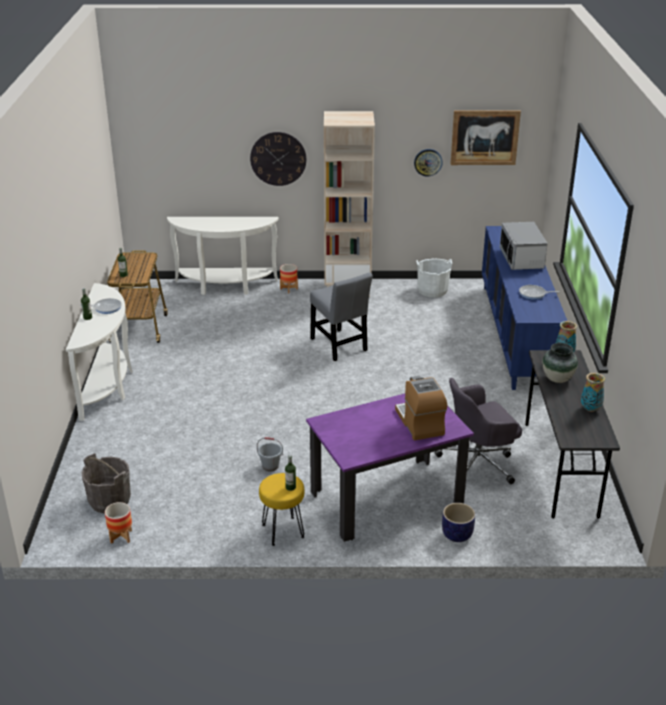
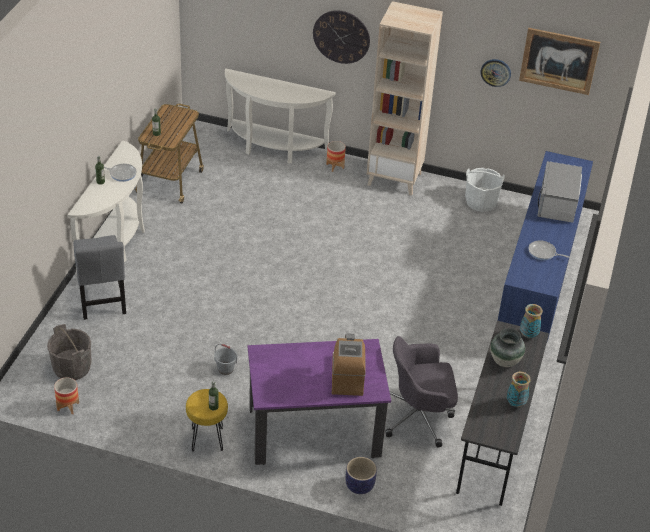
camera: 15 degrees right, 10 degrees up
(339, 346) = (352, 249): grey chair -> grey chair (102, 301)

